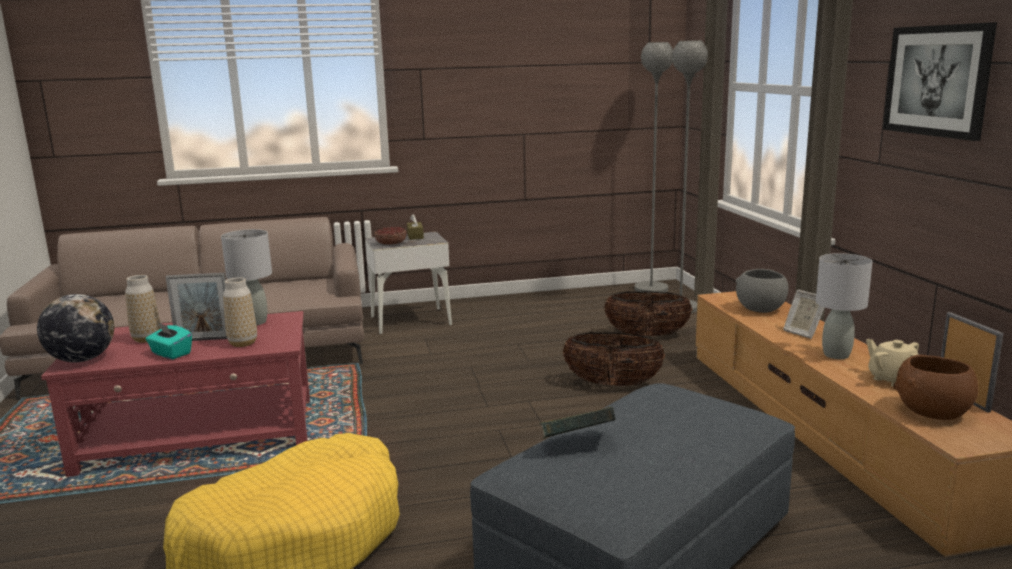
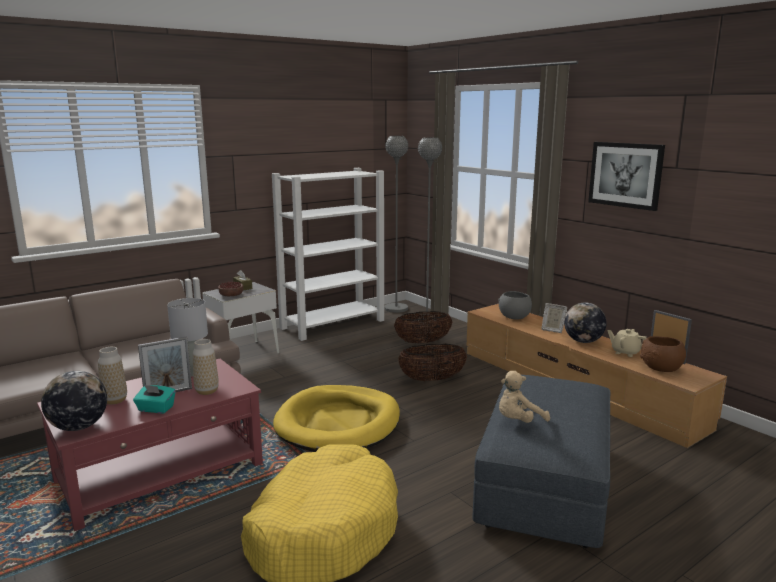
camera: 25 degrees left, 0 degrees up
(438, 418) = (338, 423): none -> yellow dog bed
(549, 299) = (332, 324): none -> white bookcase
(576, 444) = (518, 421): book -> beige plush toy
(835, 355) = (583, 341): grey table lamp -> globe

